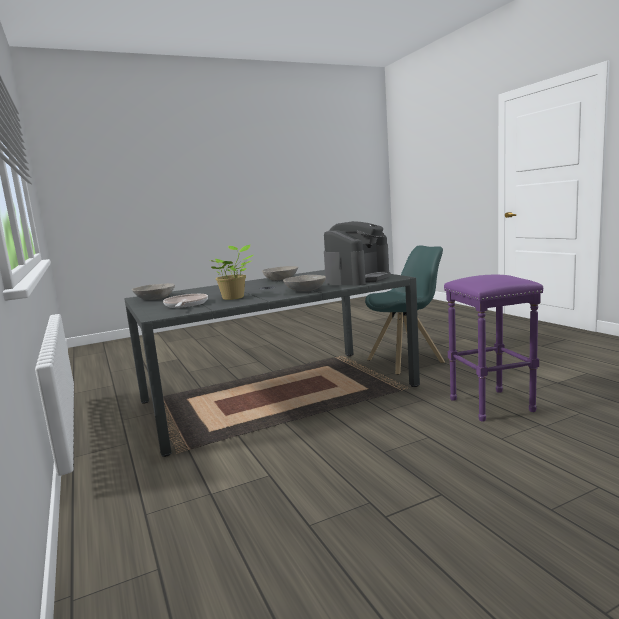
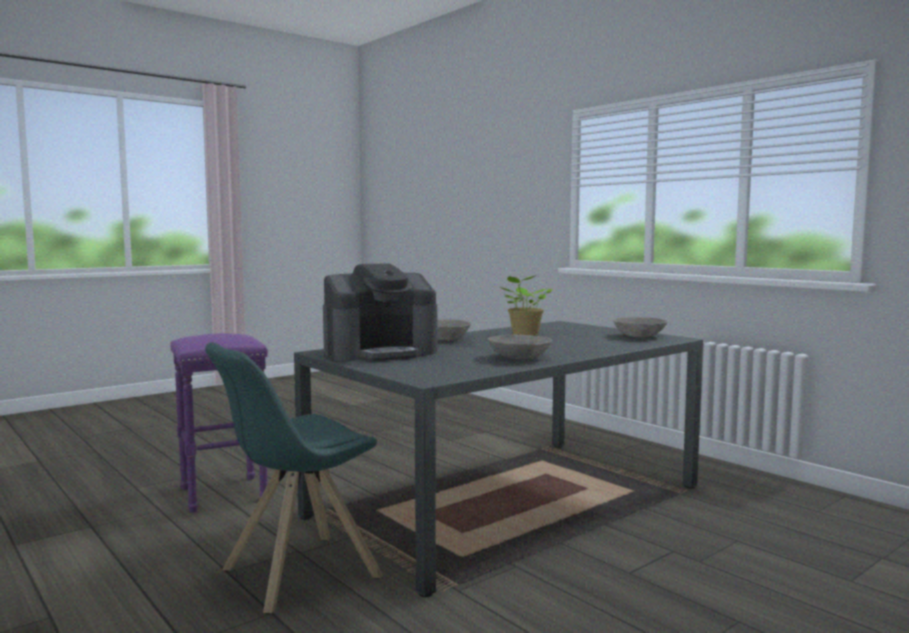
camera: 165 degrees right, 5 degrees down
(185, 305) = (563, 329): frying pan -> none
(358, 279) = (380, 352): coffee machine -> coffee machine turned 135 degrees counterclockwise

